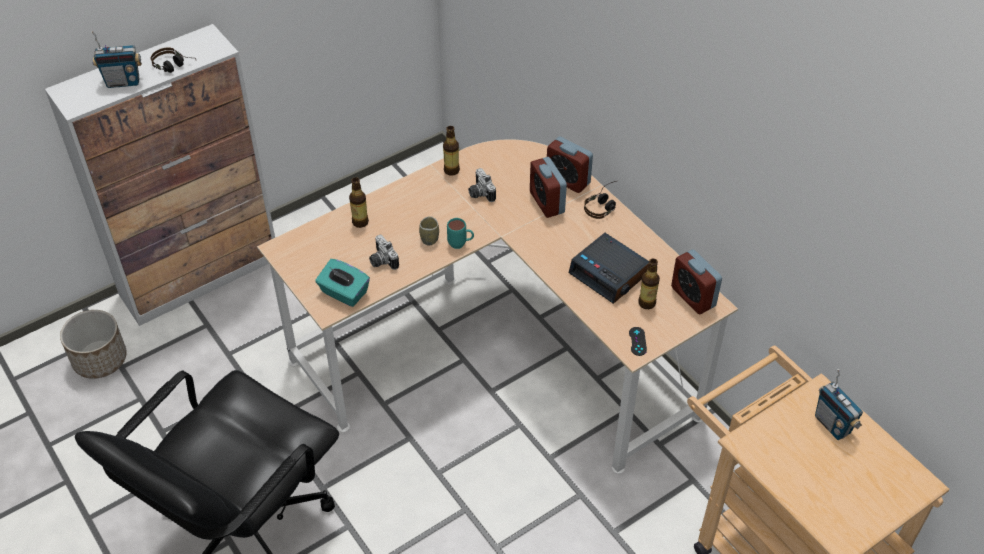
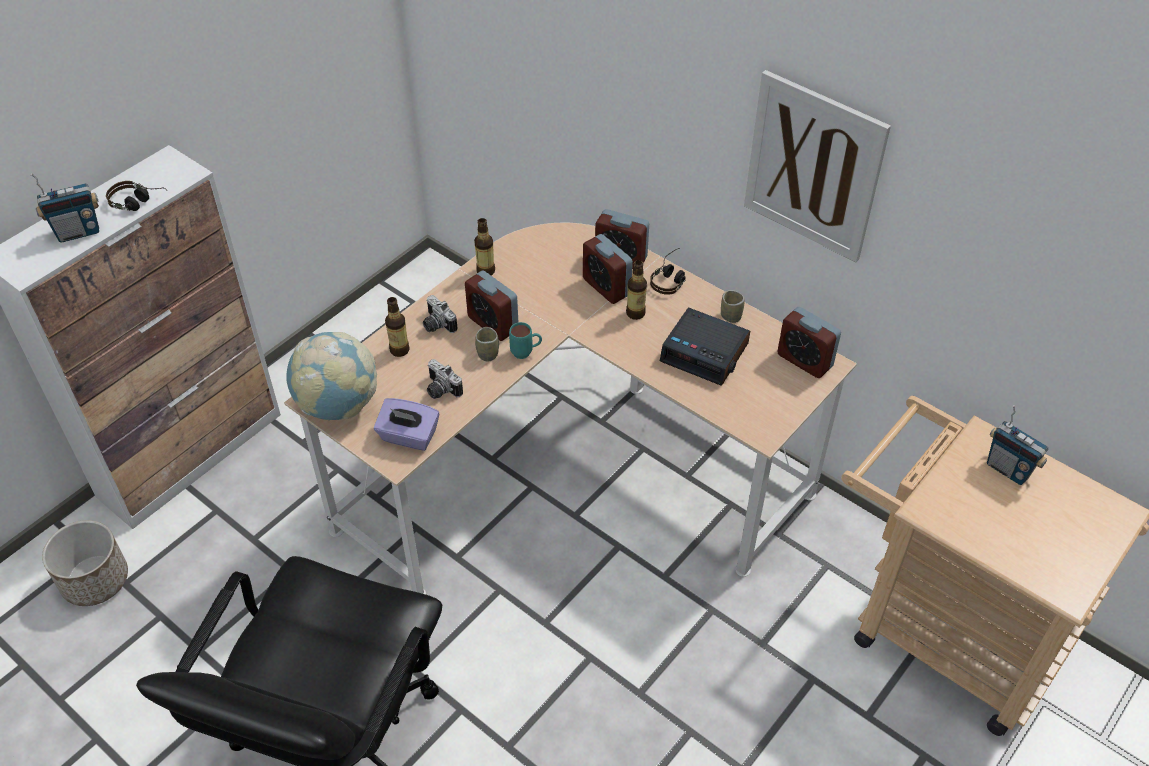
camera: 15 degrees left, 0 degrees up
(297, 256) = (338, 405): none -> globe
(344, 293) = (408, 436): turquoise tissue box -> purple tissue box
(442, 215) = (493, 324): none -> alarm clock
(479, 193) = (527, 291): camera -> camera (436, 325)
(637, 341) = (763, 422): black game controller -> none
(643, 247) = (731, 316): none -> cup
(647, 303) = (757, 377): bottle -> bottle (635, 313)
(714, 132) = (813, 167): none -> picture

